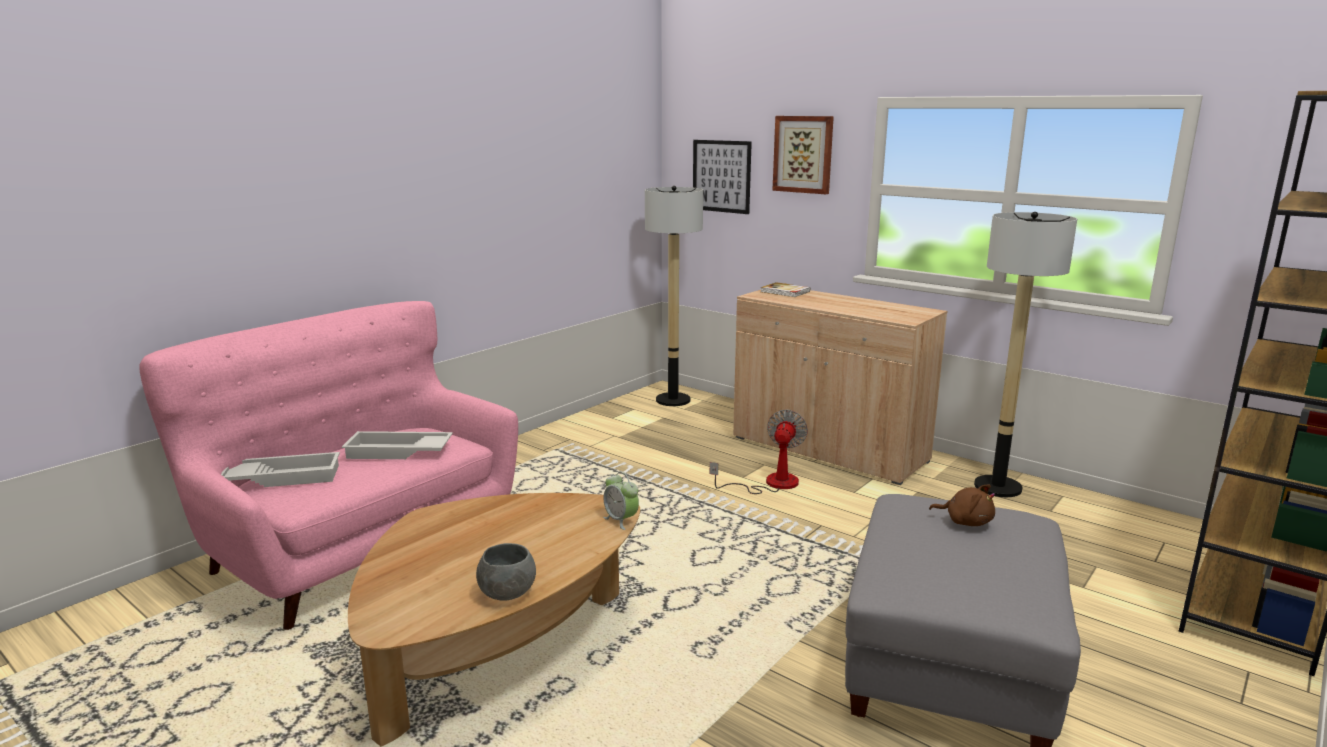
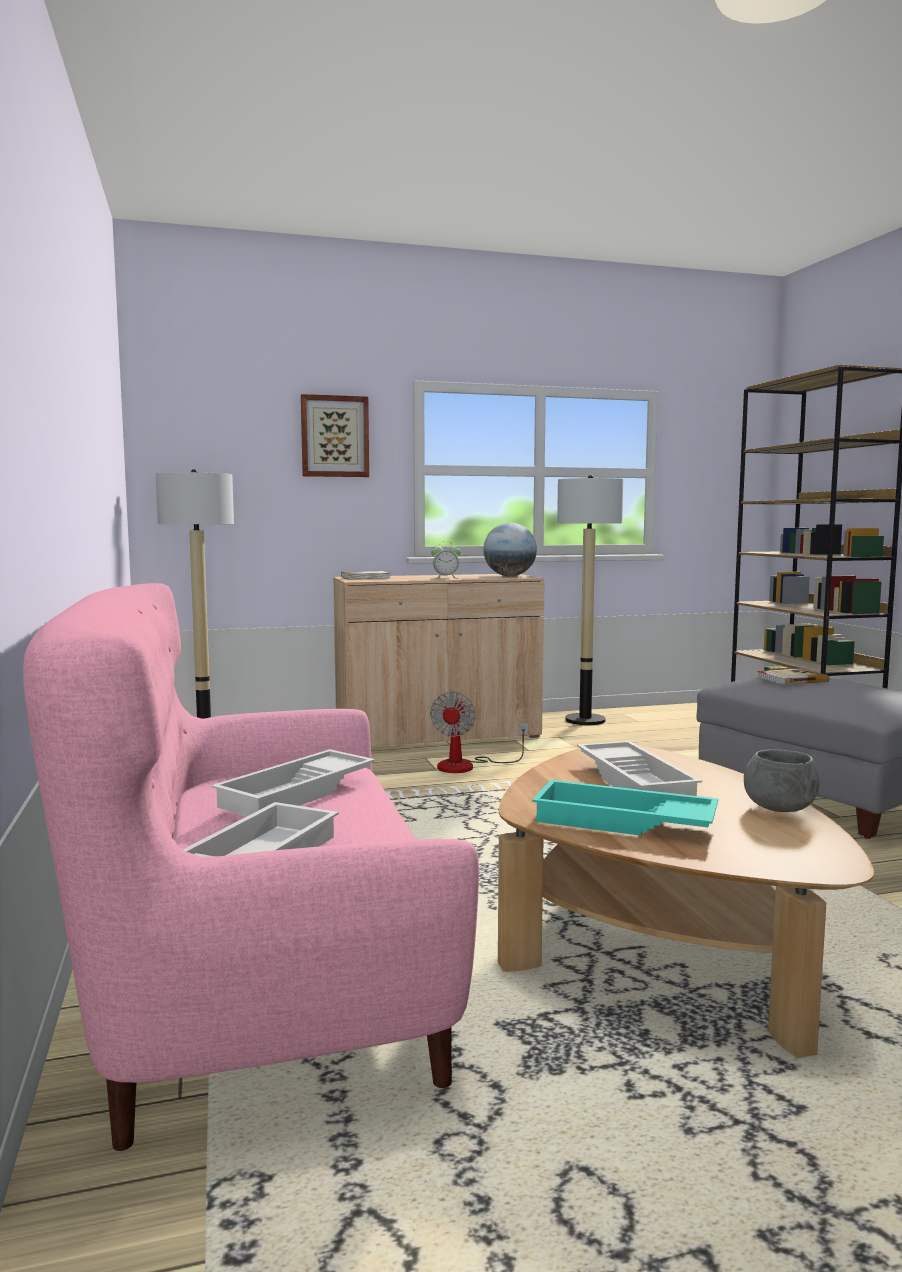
camera: 55 degrees left, 10 degrees down
(426, 546) = (622, 822): none -> turquoise tray
(529, 531) = (637, 781): none -> white tray
(621, 520) = (652, 752): alarm clock -> alarm clock (446, 578)
(721, 176) = (225, 463): picture -> none
(770, 484) = (467, 766): fan -> fan turned 135 degrees counterclockwise
(905, 315) = (509, 576): none -> globe
(965, 521) = (791, 679): brown plush toy -> book

